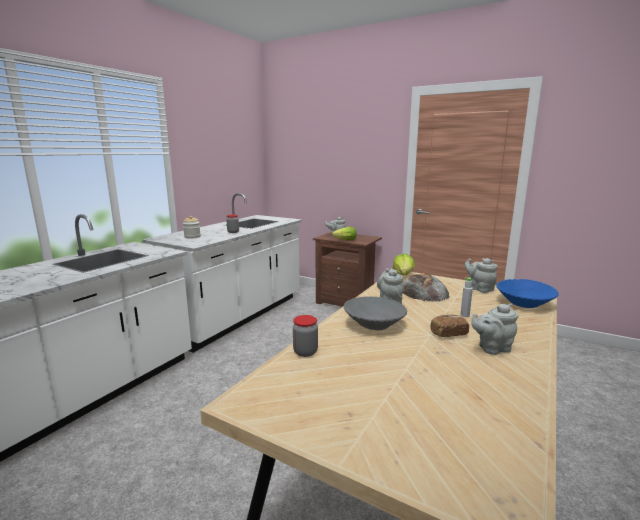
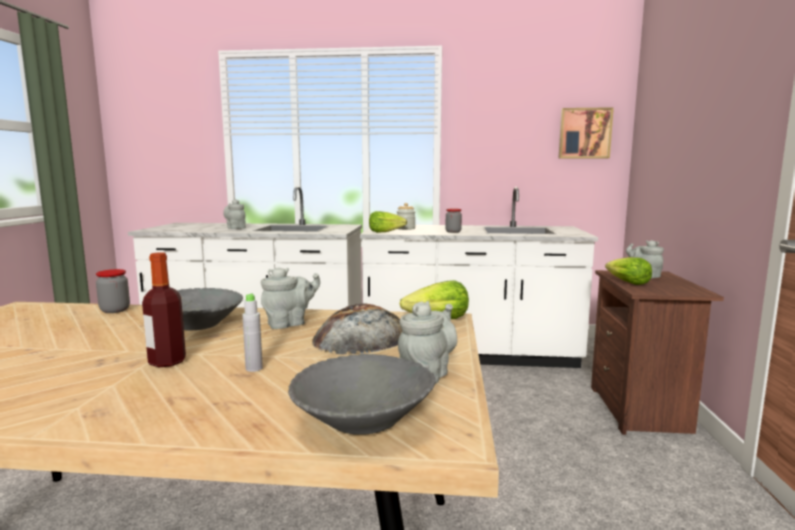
camera: 65 degrees right, 5 degrees down
(200, 242) = (385, 232): none -> lettuce
(246, 153) = (584, 133): none -> picture
(448, 334) = (167, 362): bread -> bottle
(492, 348) = (105, 391): grey teapot -> grey teapot (235, 228)
(524, 303) = (362, 420): blue bowl -> grey bowl

